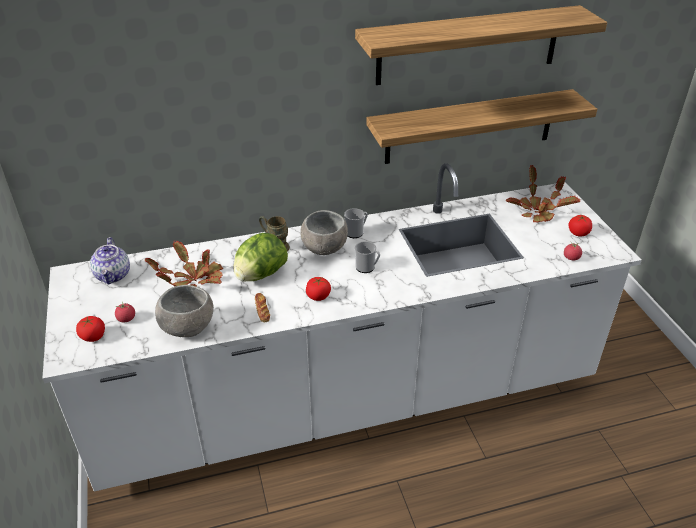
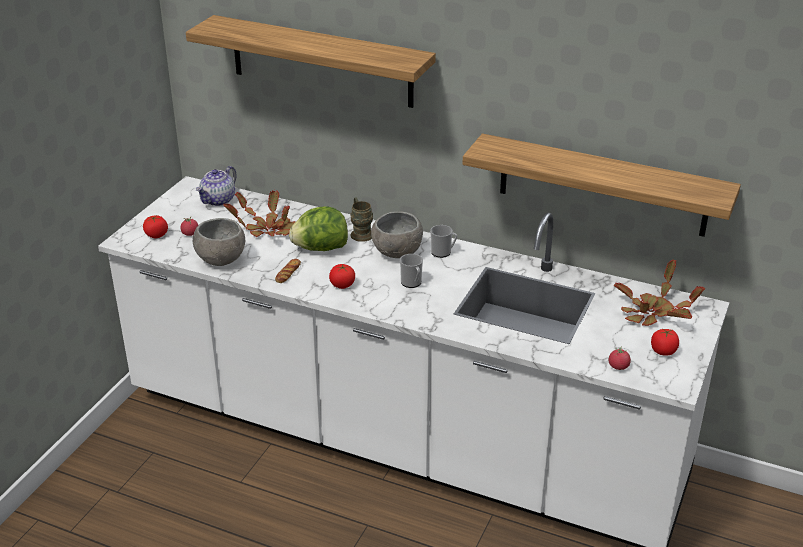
camera: 40 degrees right, 5 degrees down
(468, 45) = (599, 89): shelf -> shelf (321, 61)

